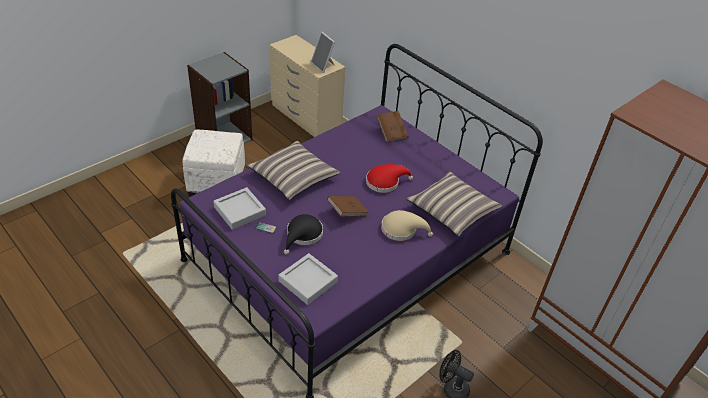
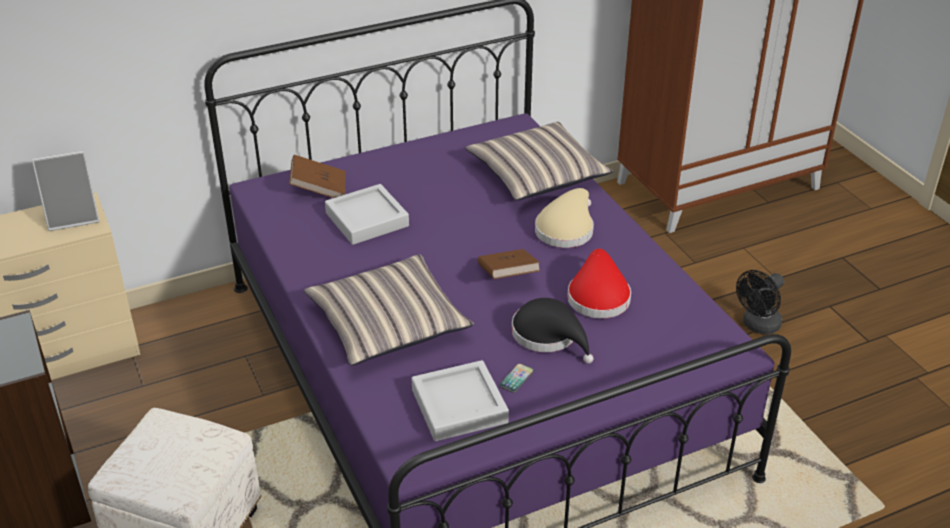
camera: 70 degrees left, 5 degrees down
(308, 281) = (658, 347): grey tray -> grey tray (367, 220)
(385, 182) = (447, 222): red hat -> red hat (598, 296)

